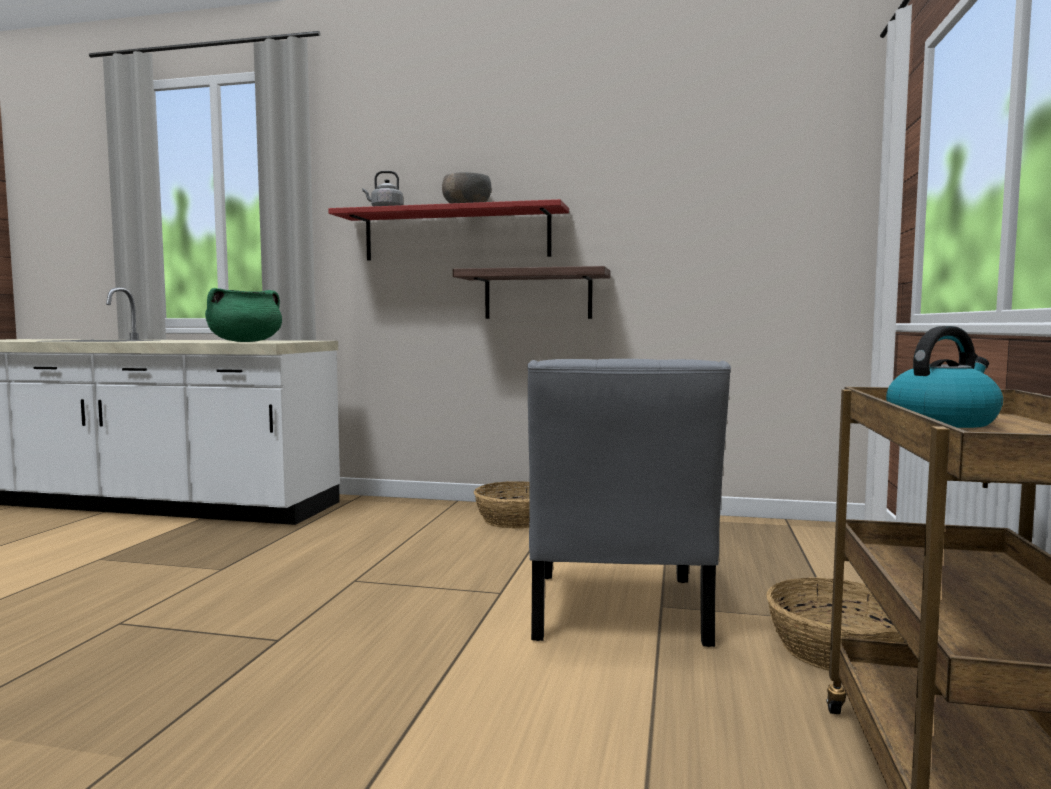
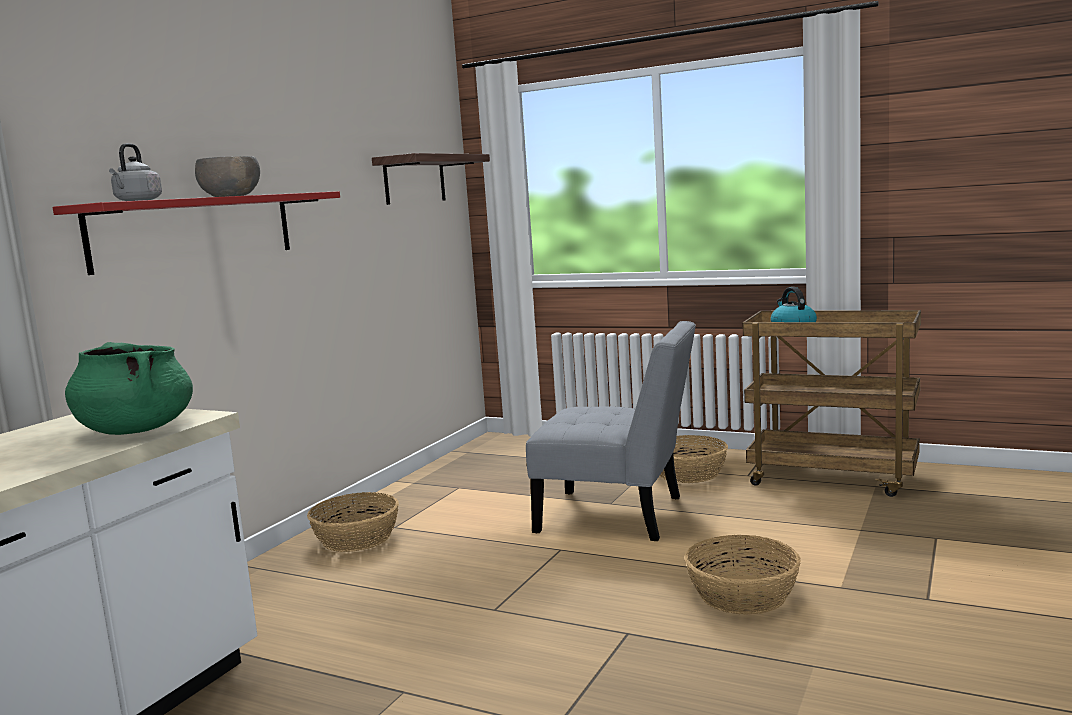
camera: 75 degrees left, 5 degrees up
(354, 705) = (743, 595): none -> basket
(538, 295) = (283, 294): shelf -> shelf (414, 180)

